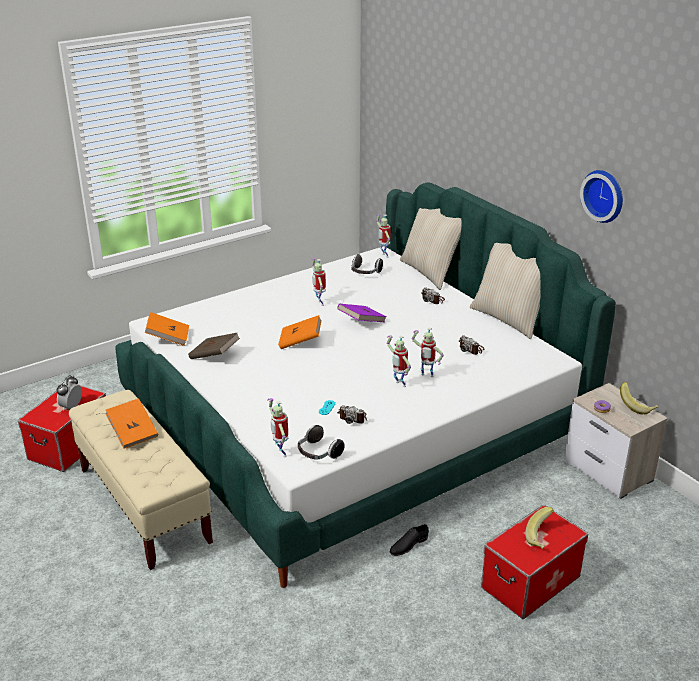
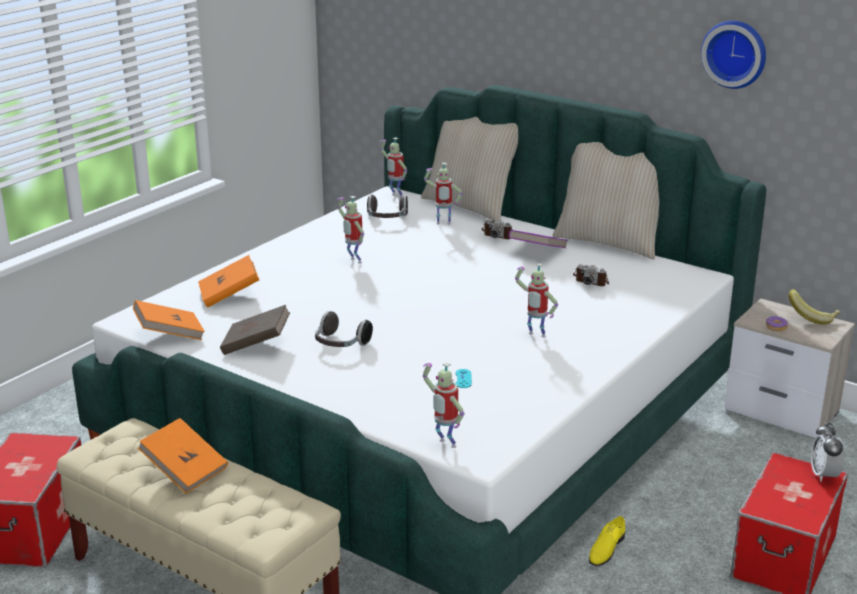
camera: 20 degrees left, 5 degrees down
(71, 407) = (39, 464): alarm clock -> alarm clock (824, 475)
(300, 342) = (364, 309): orange book -> orange book (229, 295)
(318, 453) = (496, 434): headphones -> headphones (340, 344)
(353, 417) = (507, 383): camera -> none
(361, 322) = (428, 274): purple book -> purple book (537, 252)
(408, 544) = (606, 549): black shoe -> yellow shoe
(426, 376) = (562, 320): toy robot -> toy robot (443, 224)
(541, 537) = (799, 489): banana -> none

